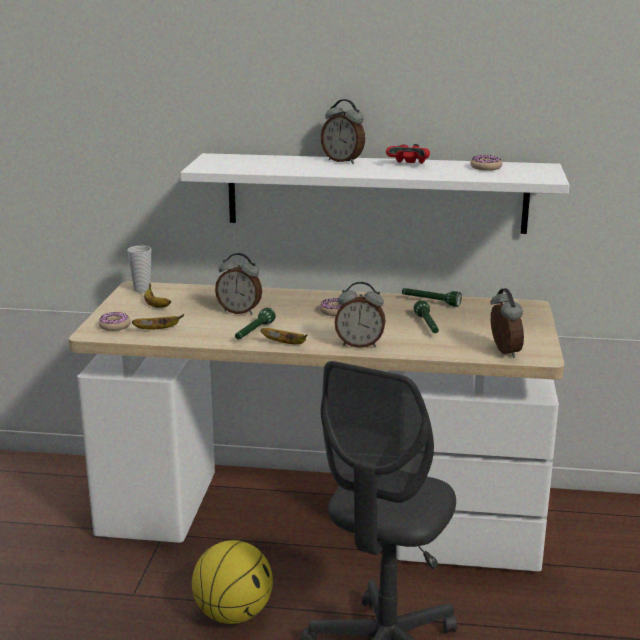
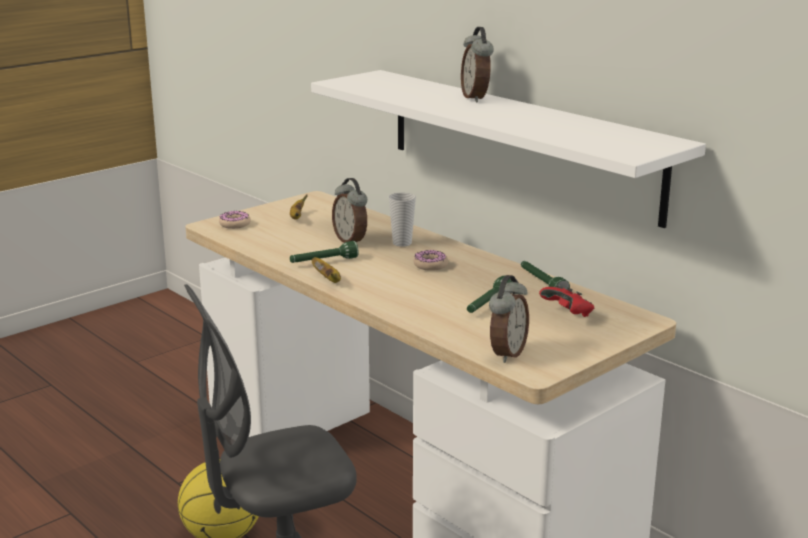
camera: 40 degrees right, 0 degrees up
(142, 289) = (315, 201): cup -> cup (402, 243)
(158, 329) = (258, 236): banana -> none
(359, 344) = (387, 301): alarm clock -> none
(409, 165) = (527, 113): red game controller -> red game controller (568, 314)
(485, 167) = (598, 131): donut -> none

